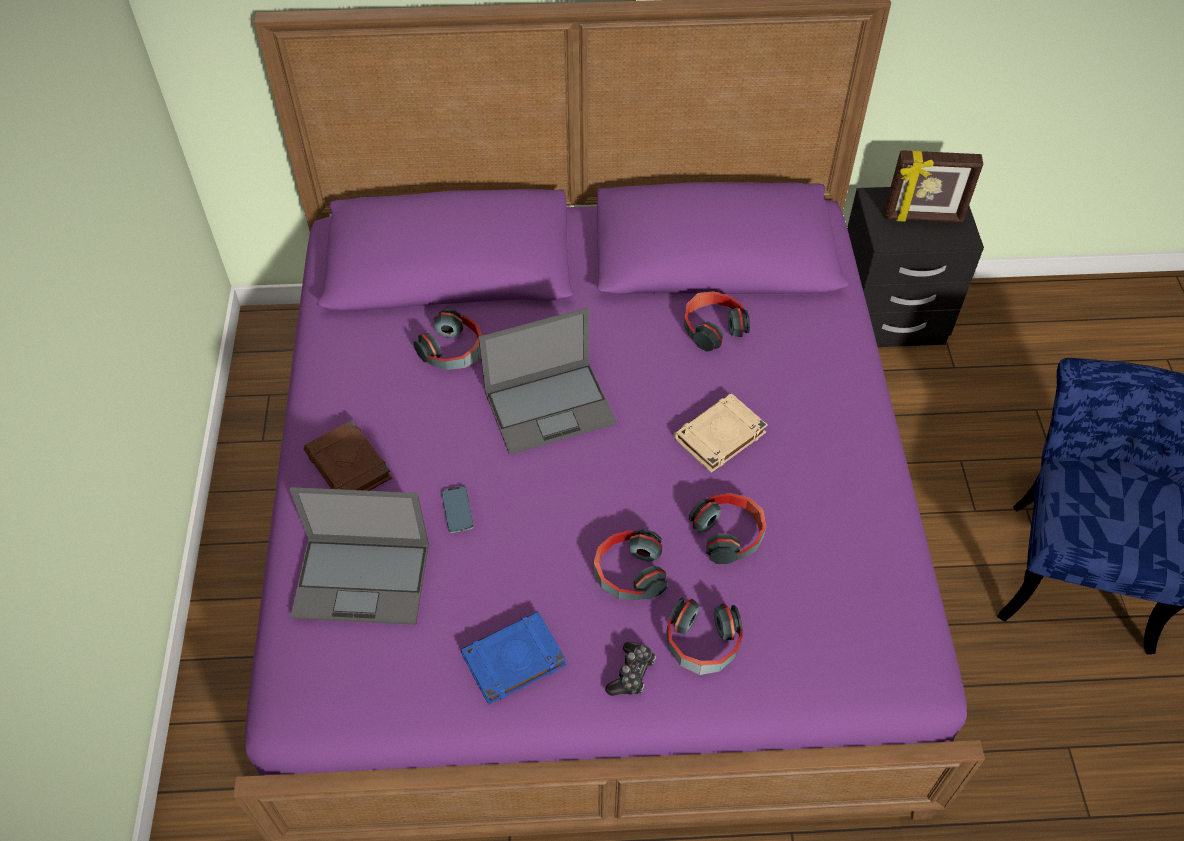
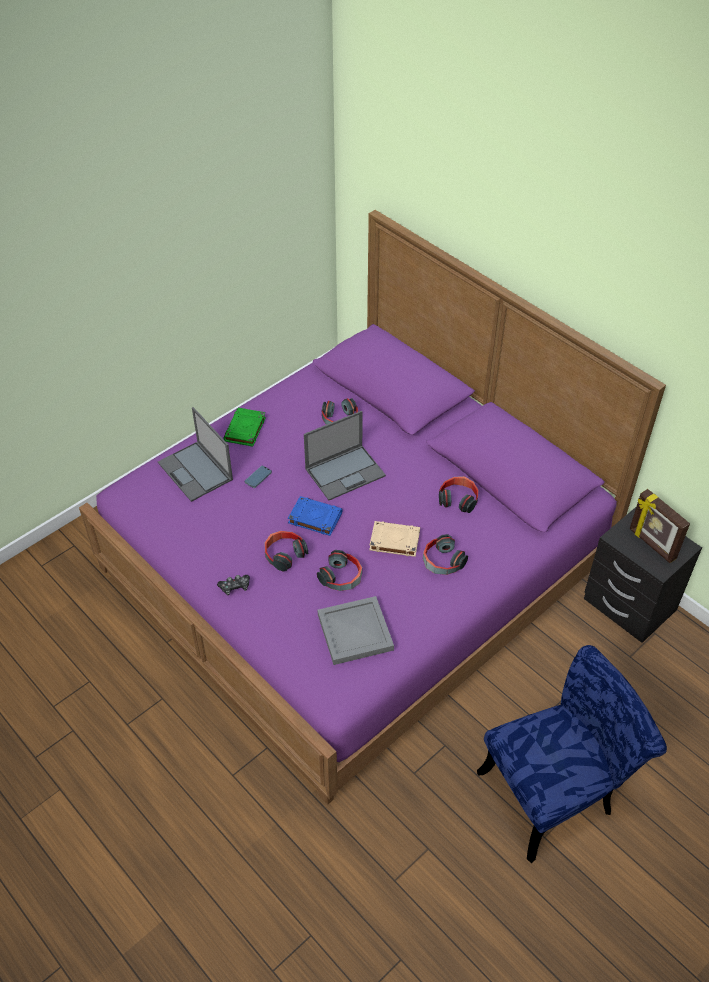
camera: 50 degrees right, 5 degrees down
(349, 466) = (245, 430): brown book -> green book
(513, 661) = (203, 543): blue book -> blue book (314, 518)
(551, 406) = (346, 472): laptop -> laptop turned 60 degrees counterclockwise
(702, 644) = (273, 602): headphones -> headphones (442, 562)
(833, 579) = (356, 631): none -> grey tray

